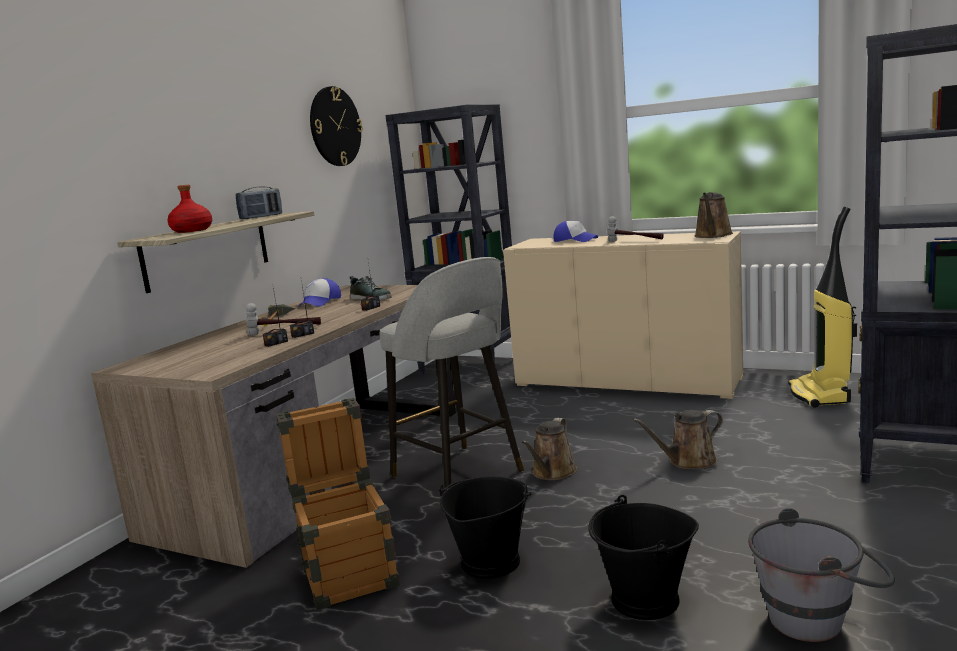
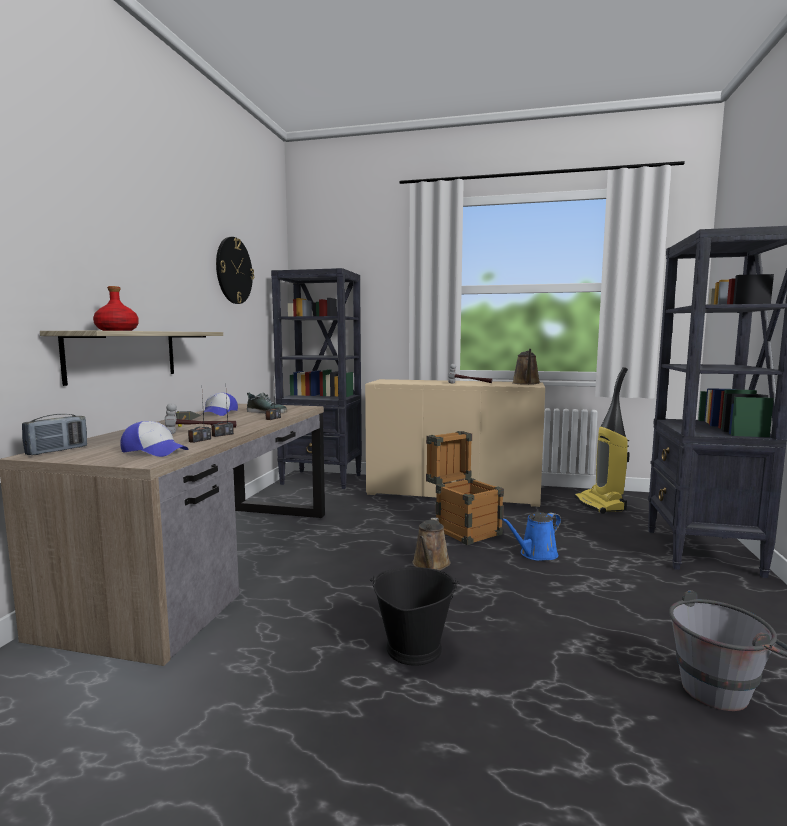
camera: 15 degrees left, 5 degrees down
(261, 217) = (175, 331): radio -> radio (57, 451)
(348, 570) = (276, 663): crate -> crate (463, 529)
(459, 475) = (350, 567): grey stool -> none
(575, 240) = (419, 381): cap -> cap (154, 451)
(645, 600) = (571, 679): black bucket -> none
(688, 462) = (536, 554): brown watering can -> blue watering can

